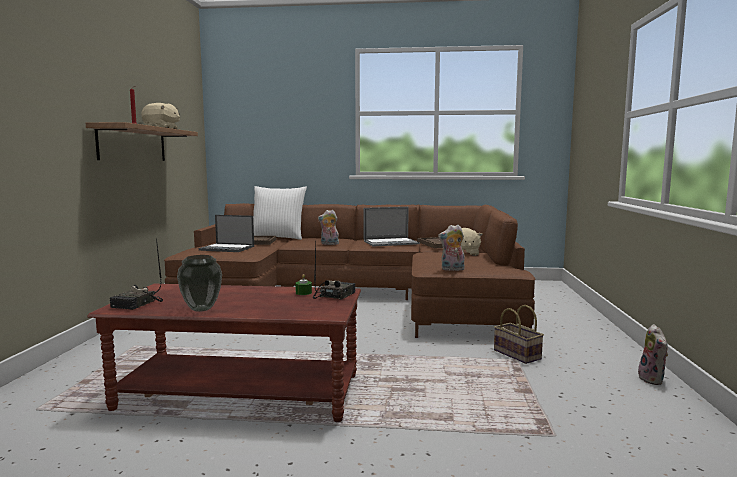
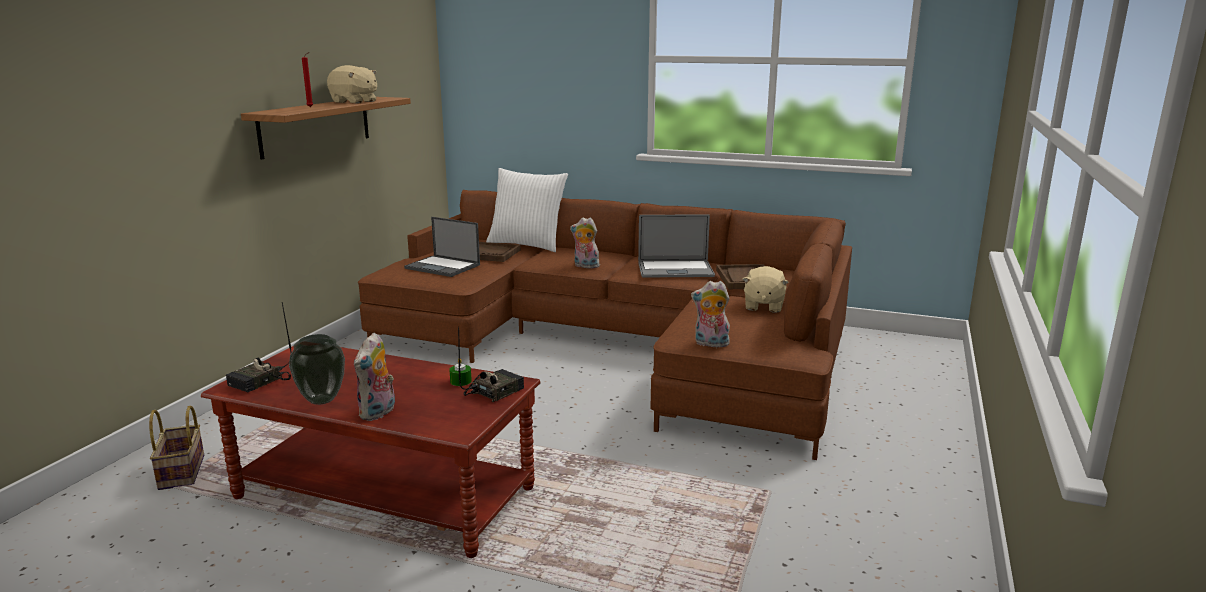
camera: 15 degrees right, 10 degrees up
(518, 355) = (779, 482): basket -> basket (183, 473)
(653, 380) = (949, 557): plush toy -> plush toy (378, 413)

